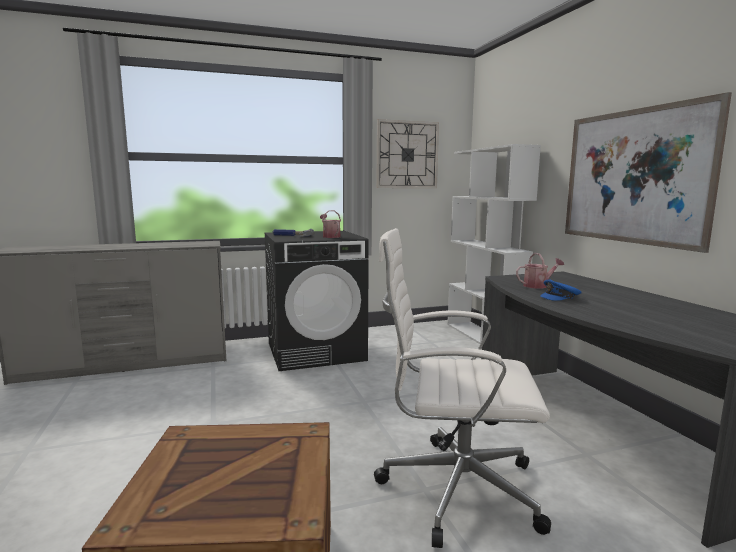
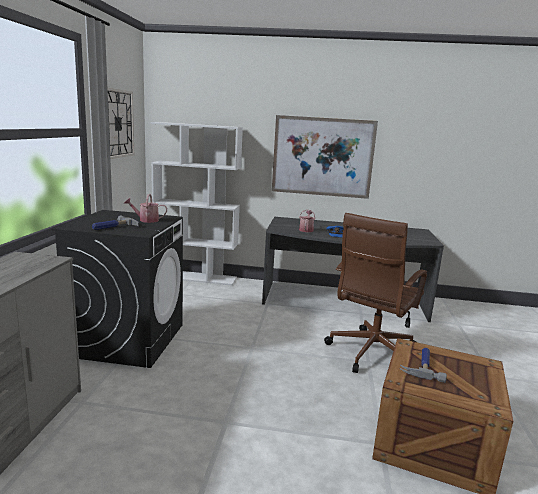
camera: 65 degrees left, 5 degrees up
(243, 448) = (422, 366): none -> hammer
(454, 488) = (371, 354): white office chair -> brown office chair

